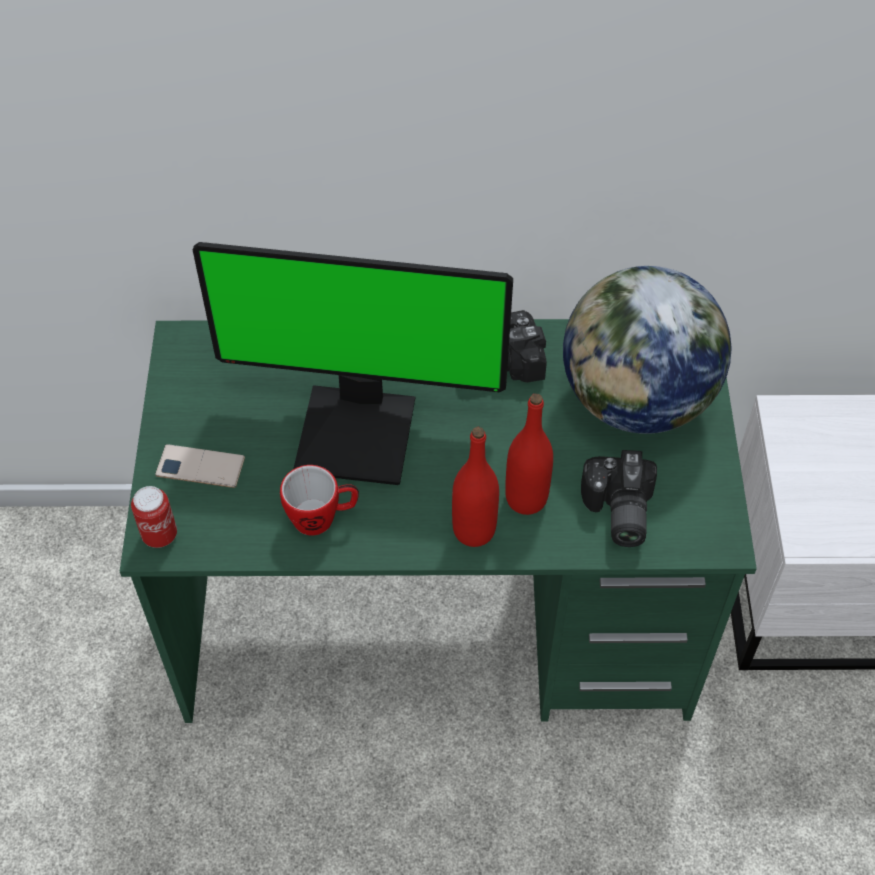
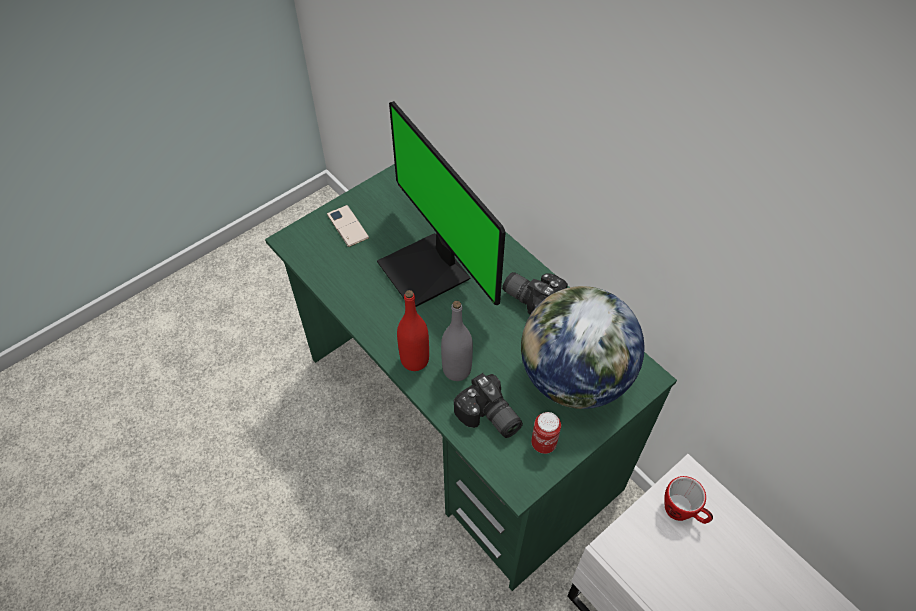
camera: 50 degrees right, 0 degrees up
(159, 535) = (296, 239): can -> can (543, 443)
(322, 517) = (363, 292): mug -> mug (683, 512)
(526, 498) = (457, 370): red bottle -> grey bottle
(616, 512) = (488, 418): camera -> camera turned 90 degrees counterclockwise

